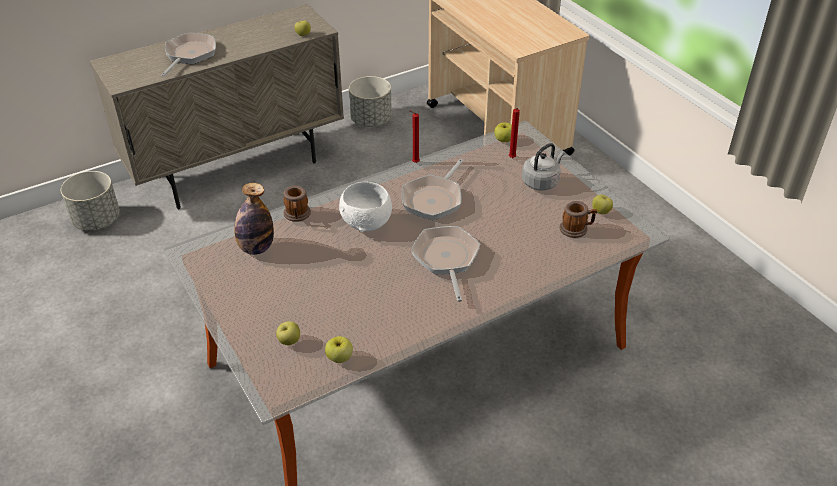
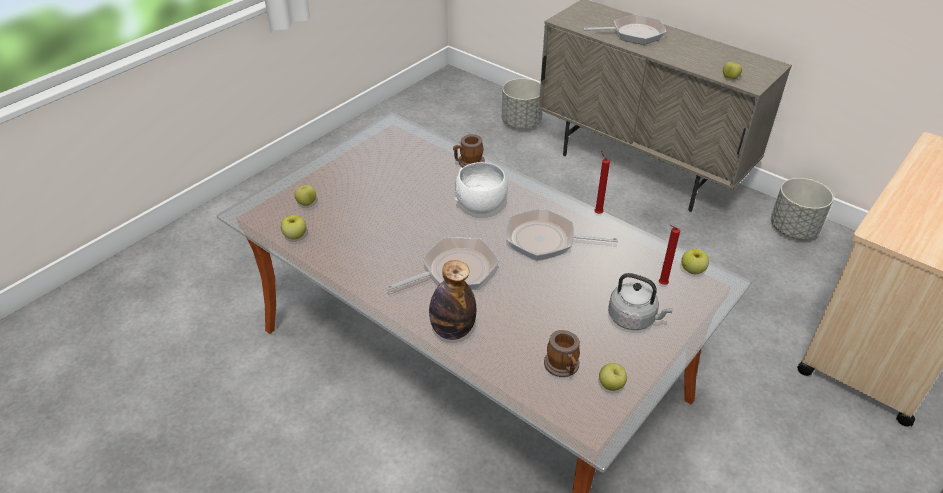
camera: 70 degrees right, 0 degrees up
(256, 248) = (413, 154): bottle -> bottle (452, 330)

